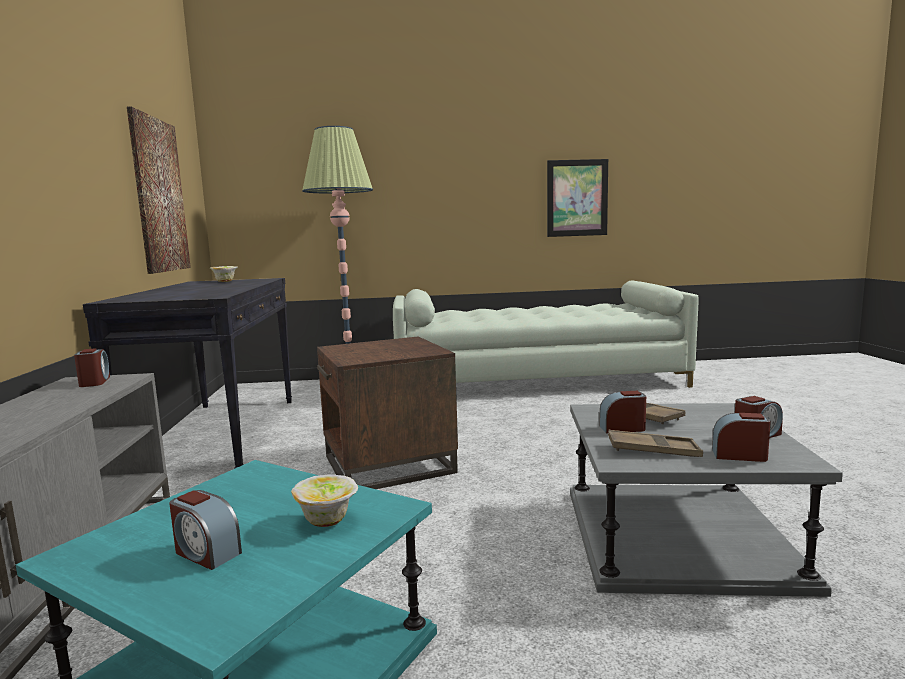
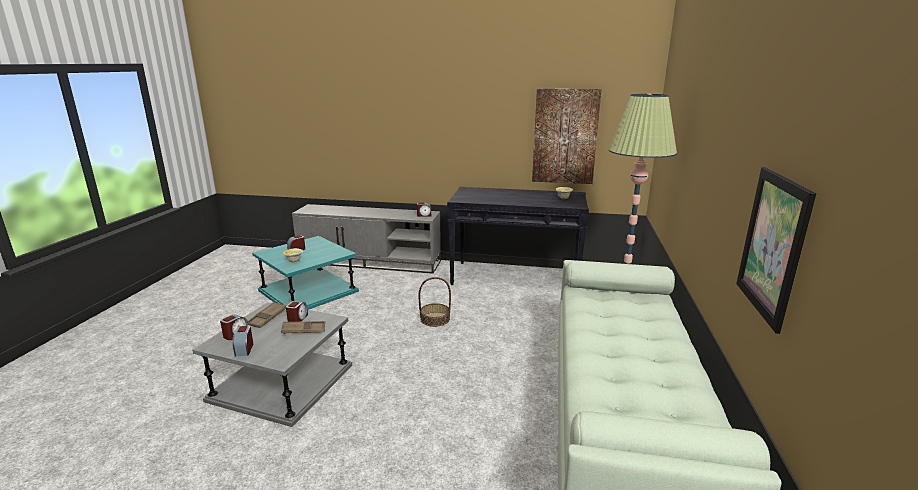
camera: 105 degrees right, 10 degrees up
(389, 465) = (435, 319): brown side table -> basket

